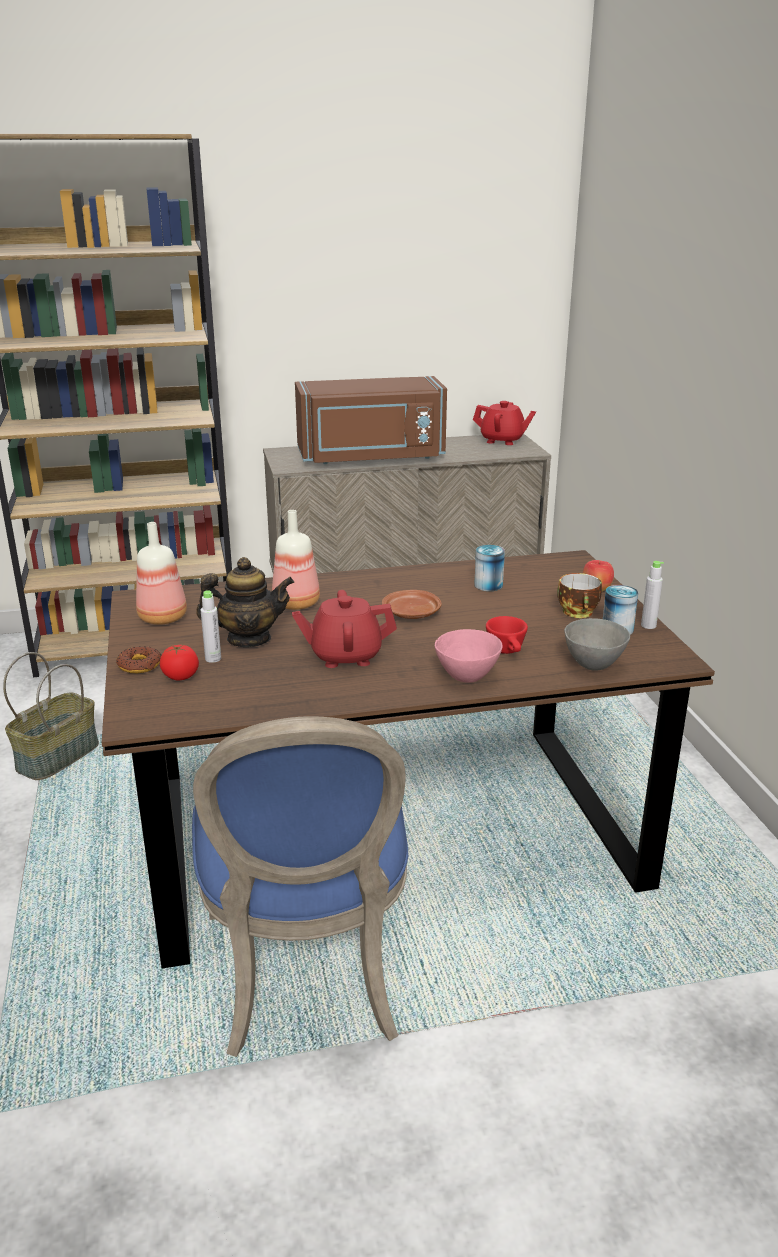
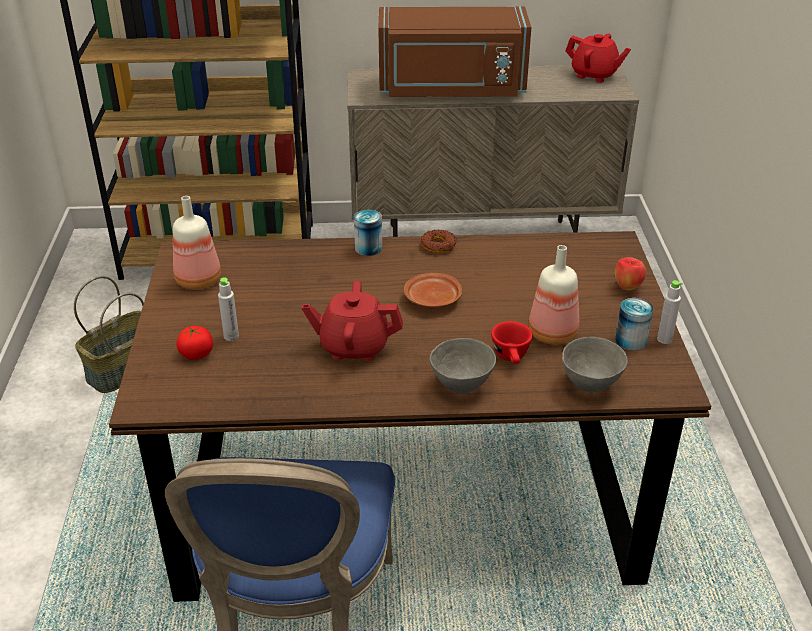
camera: 10 degrees right, 10 degrees up
(140, 665) = (163, 337): donut -> donut (438, 245)
(248, 639) = (270, 315): teapot -> none
(297, 604) = (327, 275): bottle -> bottle (554, 335)
(467, 677) = (461, 386): pink bowl -> grey bowl
(488, 585) = (520, 269): can -> can (368, 248)
(579, 613) = (599, 315): cup -> none

